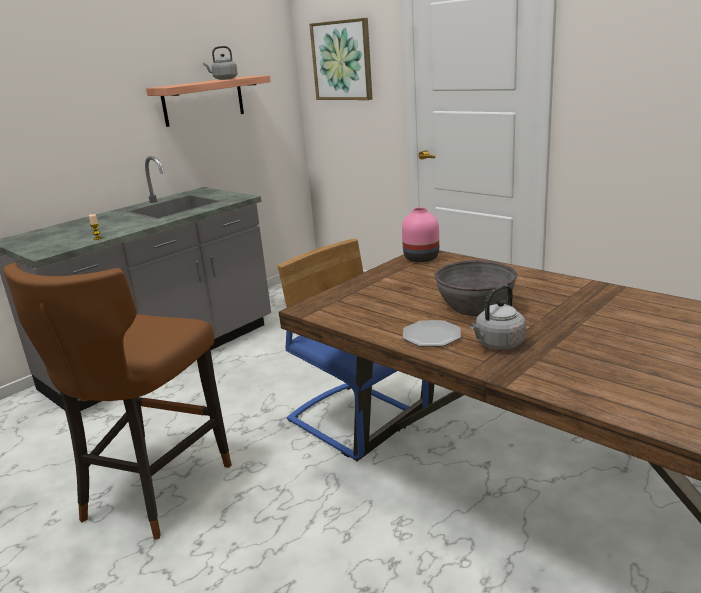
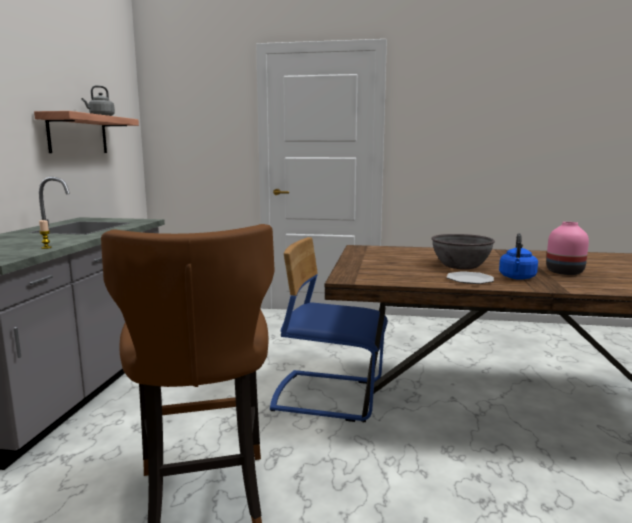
camera: 35 degrees left, 10 degrees down
(342, 60) = (193, 116): picture -> none
(420, 258) = (362, 249): pink vase -> pink vase (563, 272)
(497, 344) = (517, 278): grey kettle -> blue kettle

